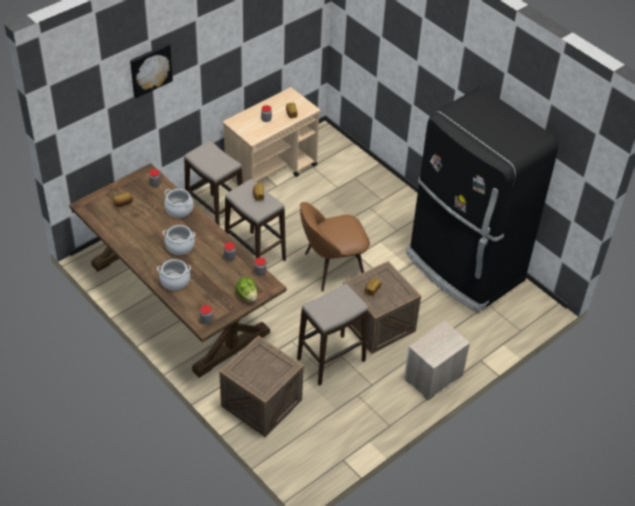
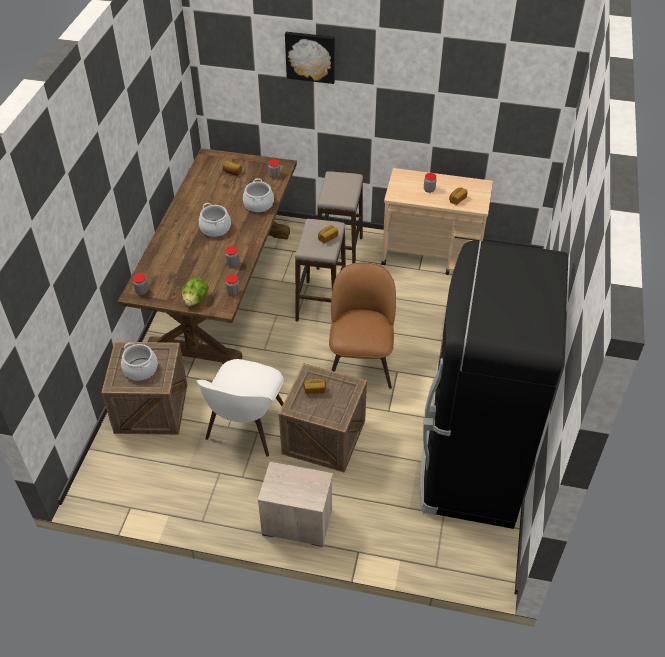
camera: 55 degrees right, 0 degrees up
(175, 281) = (171, 248): cooking pot -> cooking pot (141, 369)
(331, 360) = (245, 428): stool -> white chair
(332, 267) = (361, 362): brown chair -> brown chair turned 60 degrees clockwise

